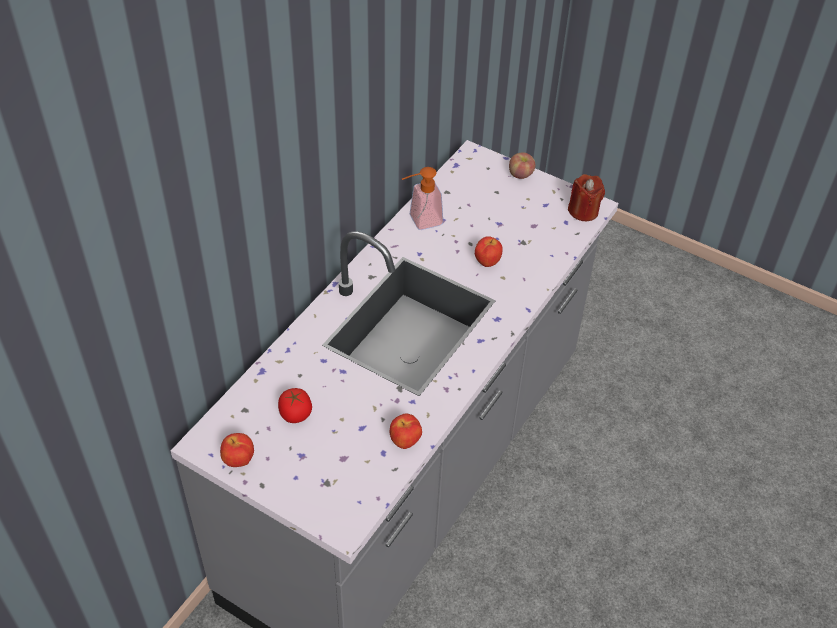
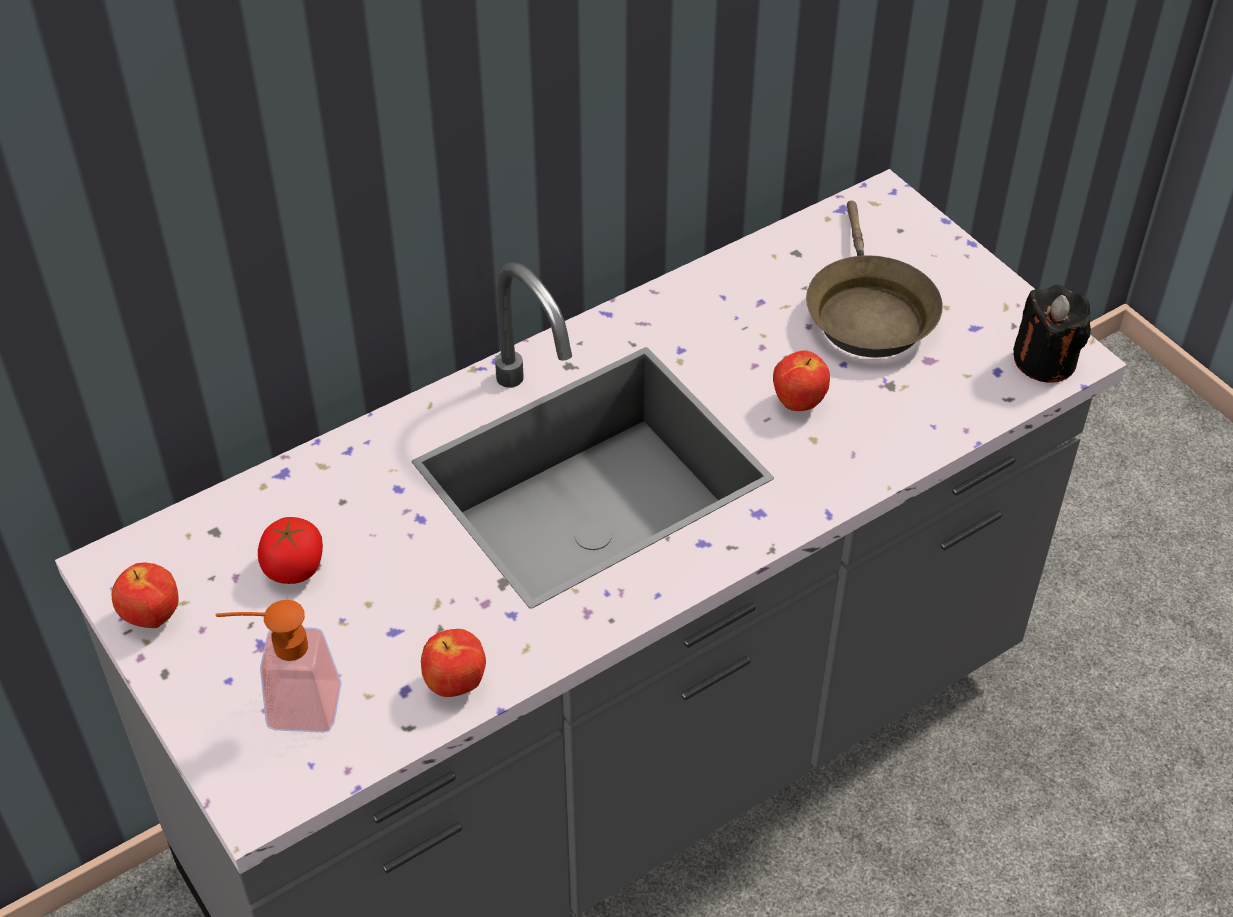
camera: 25 degrees right, 0 degrees up
(420, 221) = (715, 292): soap dispenser -> soap dispenser (289, 705)
(494, 211) = (867, 312): none -> brown frying pan
(521, 175) = (957, 259): apple -> none
(583, 211) = (1045, 360): red candle -> black candle

